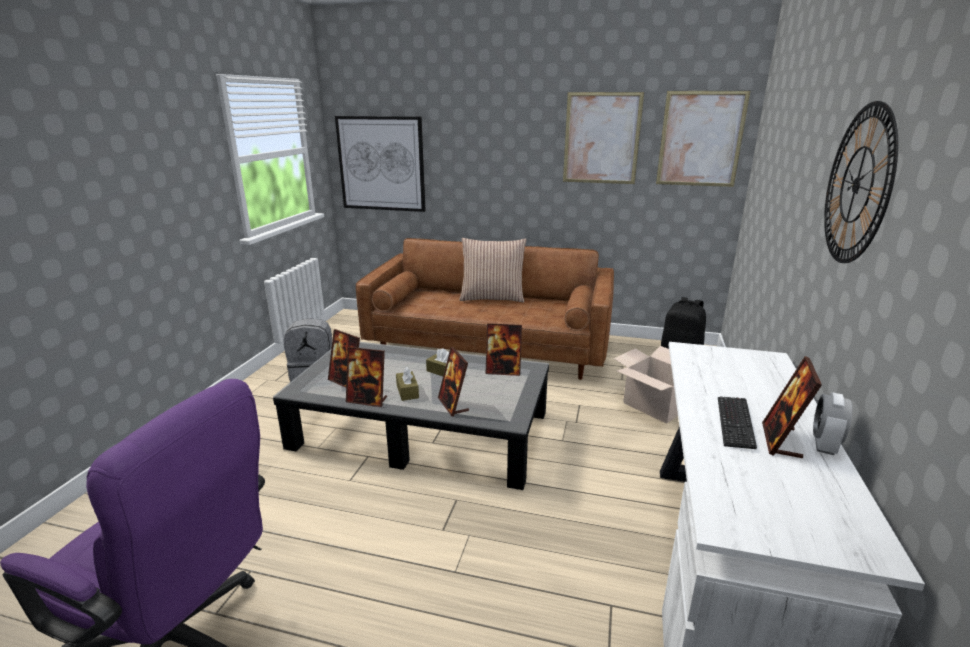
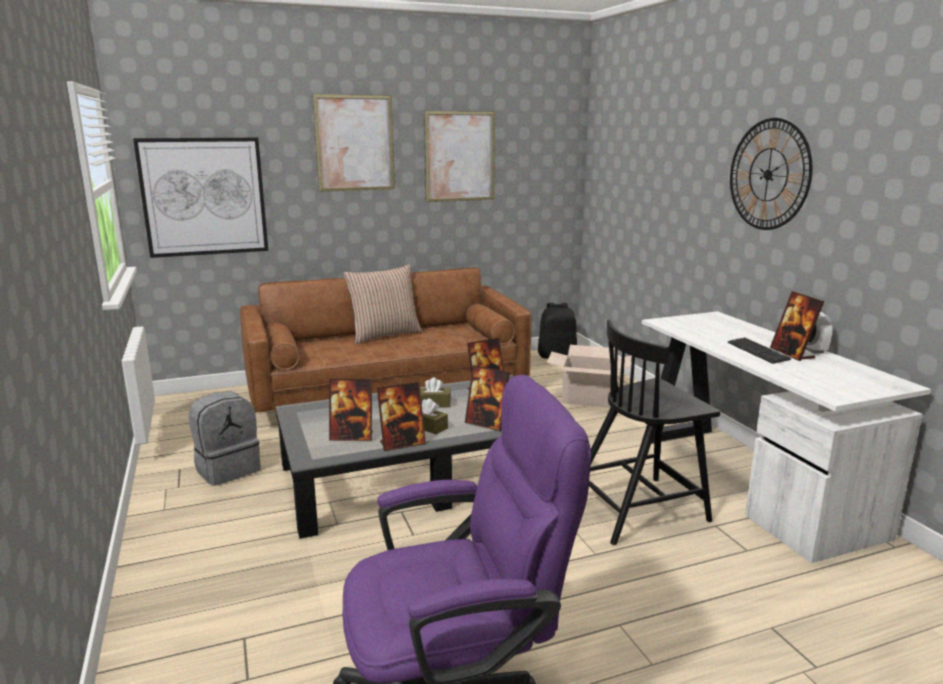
camera: 35 degrees left, 5 degrees down
(554, 546) = (639, 509): none -> black chair
(700, 139) = (545, 154): picture -> picture (355, 143)

